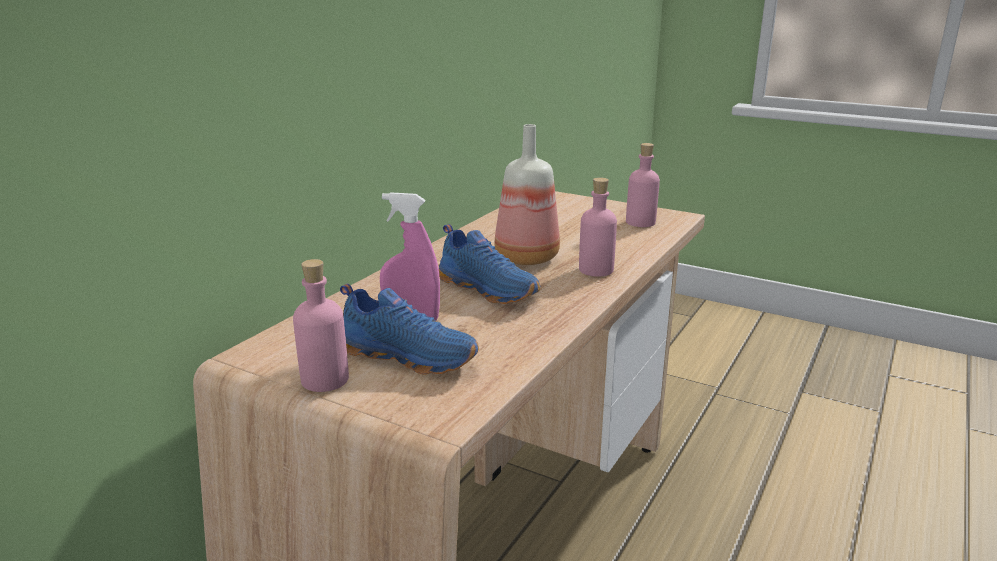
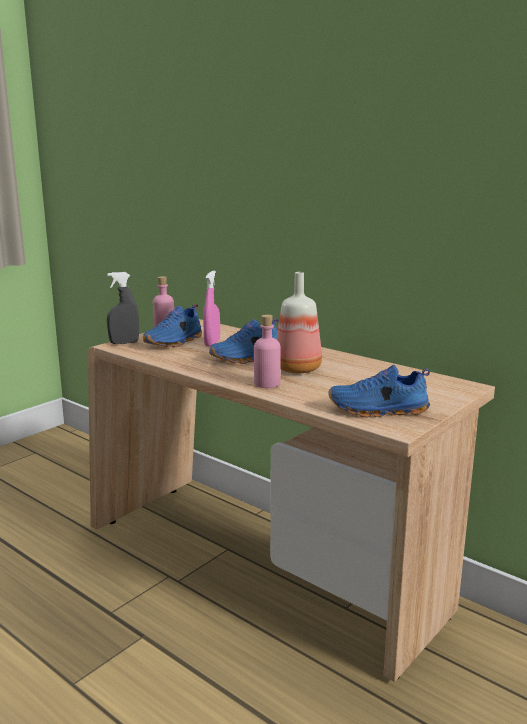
camera: 100 degrees right, 5 degrees down
(422, 412) = (124, 342): none -> grey spray bottle
(640, 222) = (378, 410): pink bottle -> blue shoe

